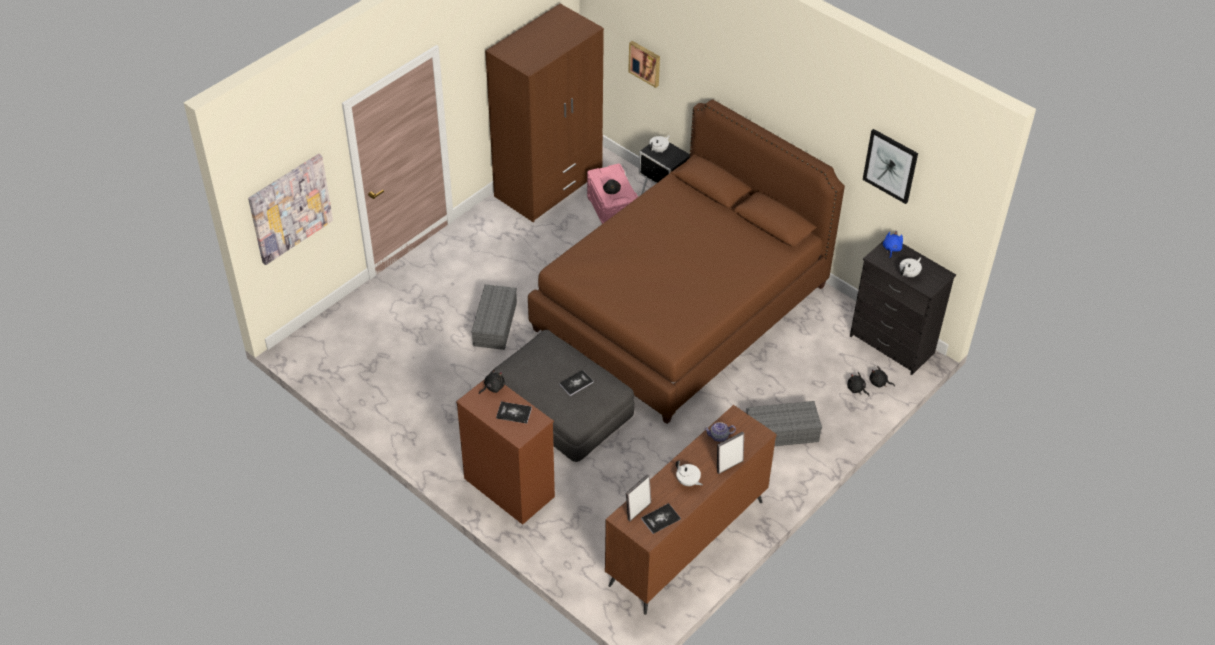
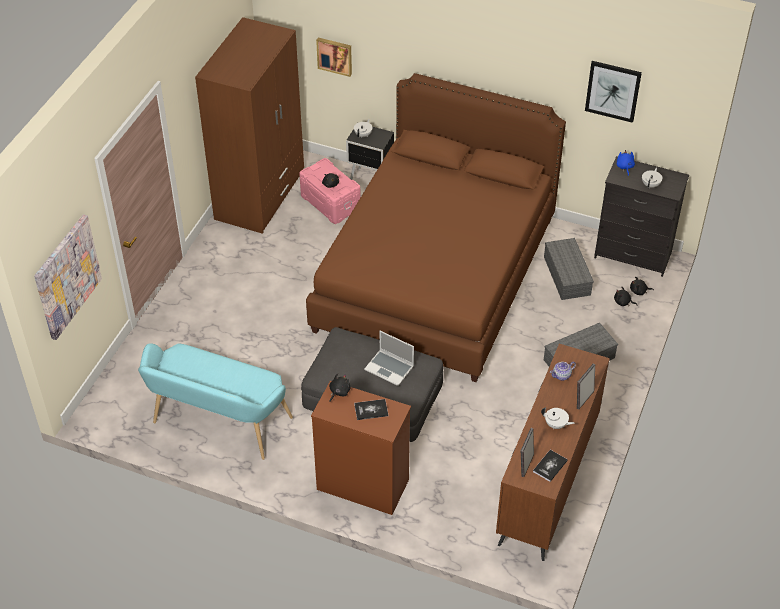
camera: 20 degrees left, 0 degrees up
(404, 390) = (217, 424): none -> turquoise bench
(494, 323) = (273, 336): grey storage box -> grey storage box (566, 275)
(576, 383) = (390, 368): book -> laptop

